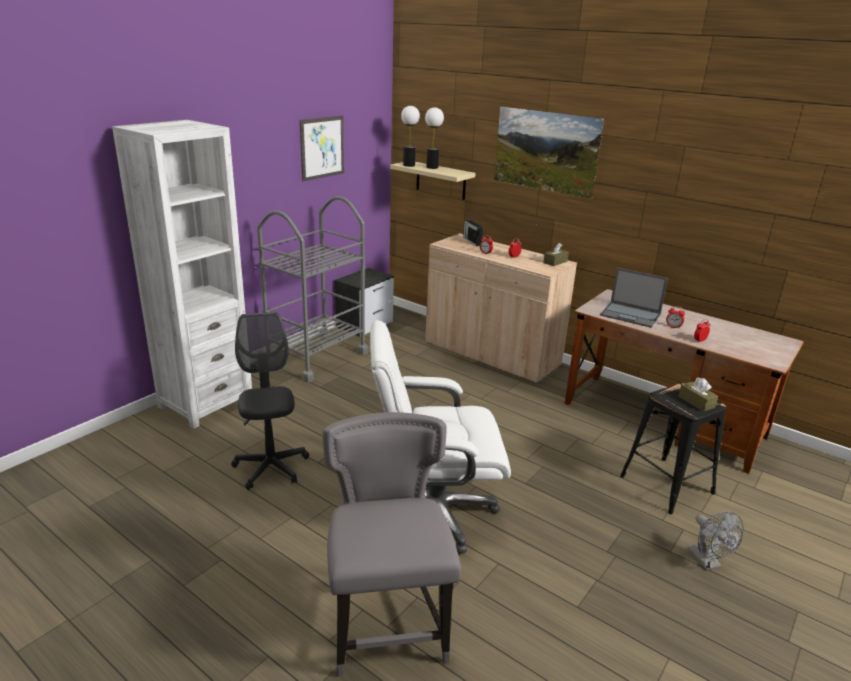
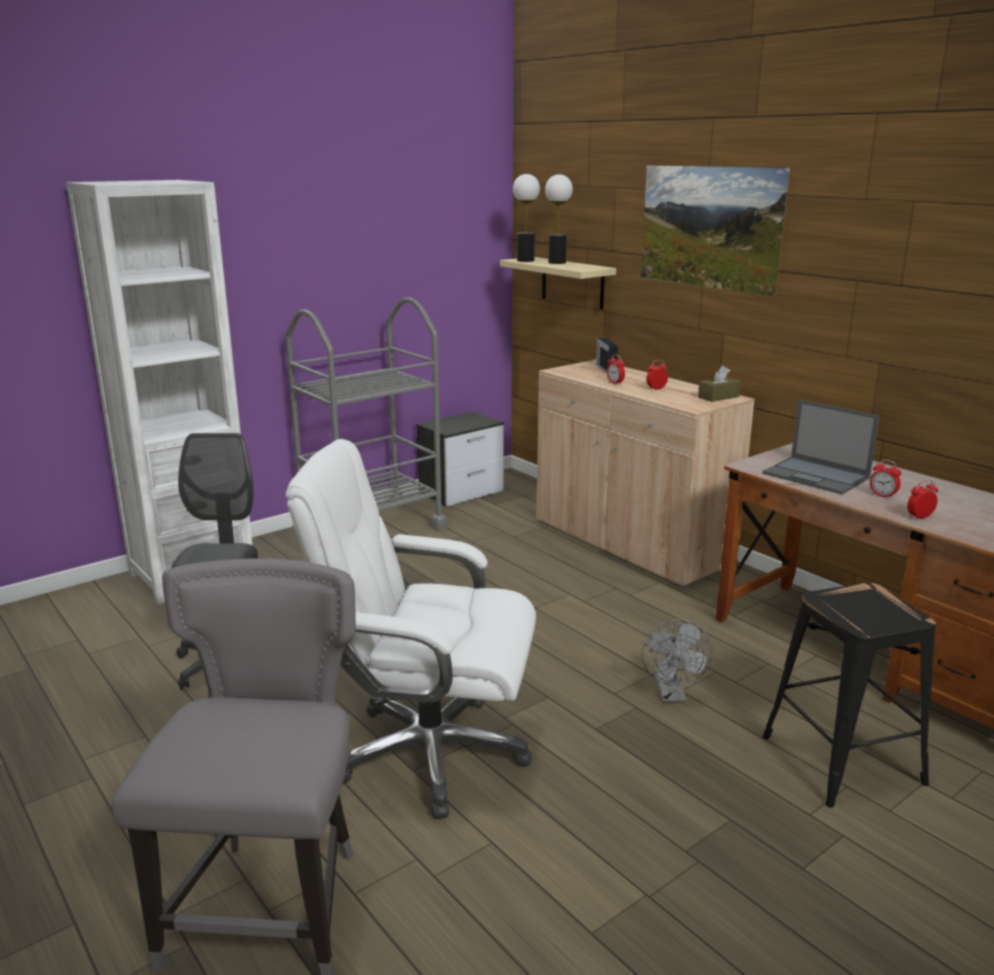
camera: 15 degrees right, 5 degrees down
(322, 147) = (395, 232): picture -> none
(696, 402) = (881, 612): brown tissue box -> none
(707, 562) = (866, 897): grey fan -> grey fan (672, 695)

